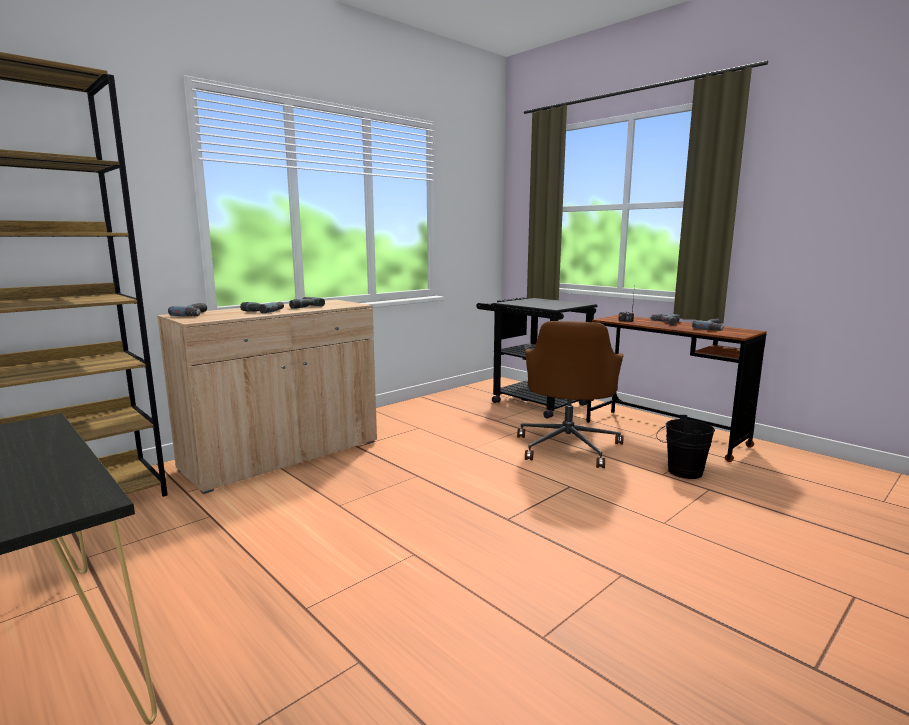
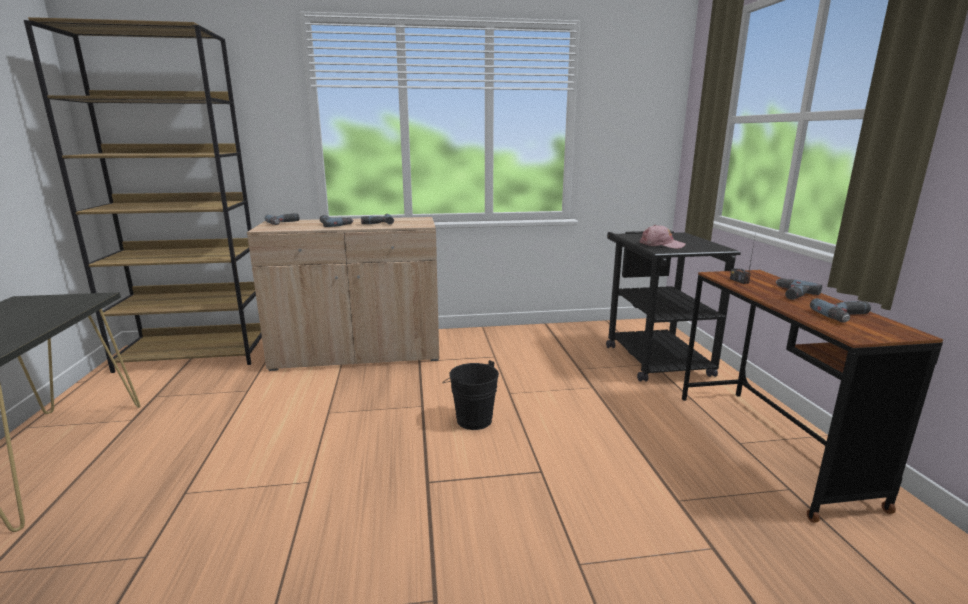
camera: 35 degrees right, 5 degrees up
(544, 305) = (661, 245): none -> pink cap
(568, 446) = (612, 423): brown office chair -> none
(681, 471) = (709, 507): black bucket -> black bucket (471, 419)

